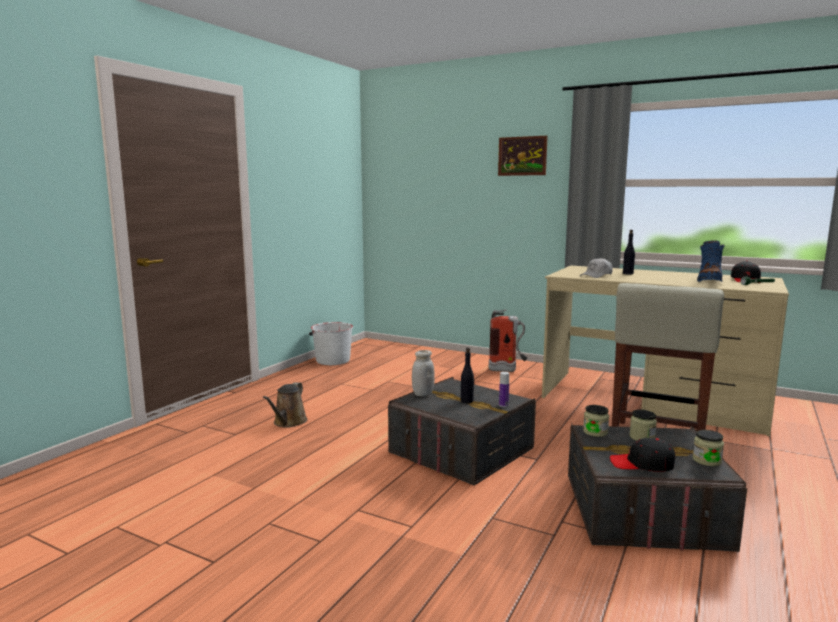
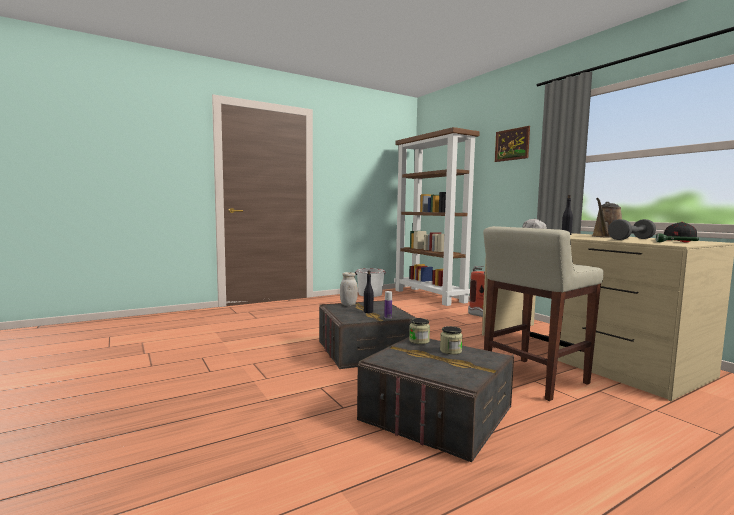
camera: 30 degrees right, 5 degrees down
(288, 422) = (291, 318): brown watering can -> brown watering can (607, 237)
(410, 350) = (430, 296): none -> brown bookcase
(642, 464) = (412, 363): black cap -> none
(706, 460) = (472, 373): jar -> none
(709, 280) = (631, 239): blue boot -> grey dumbbell

